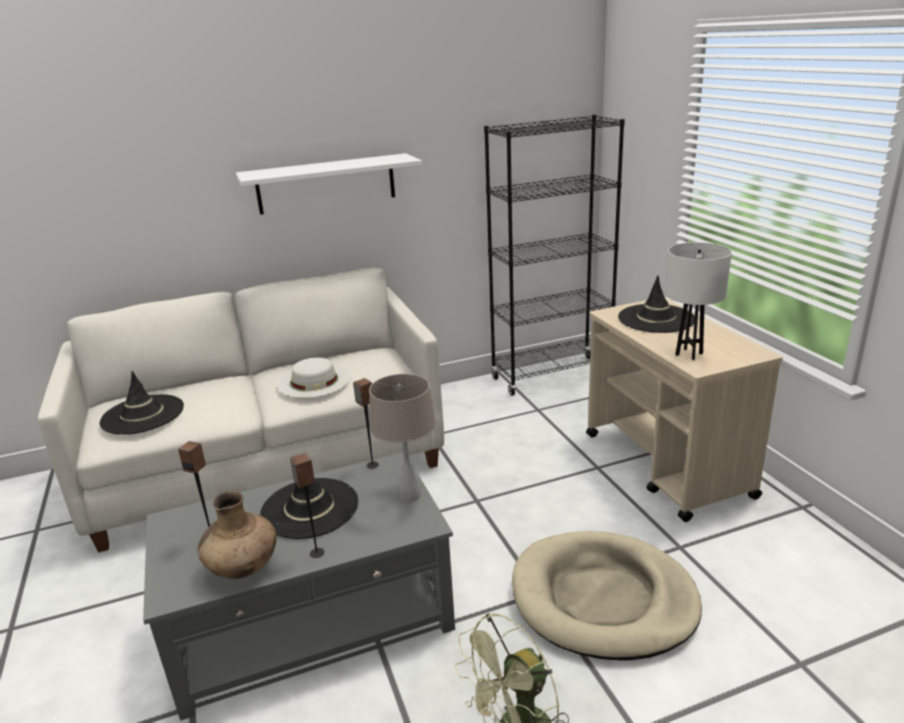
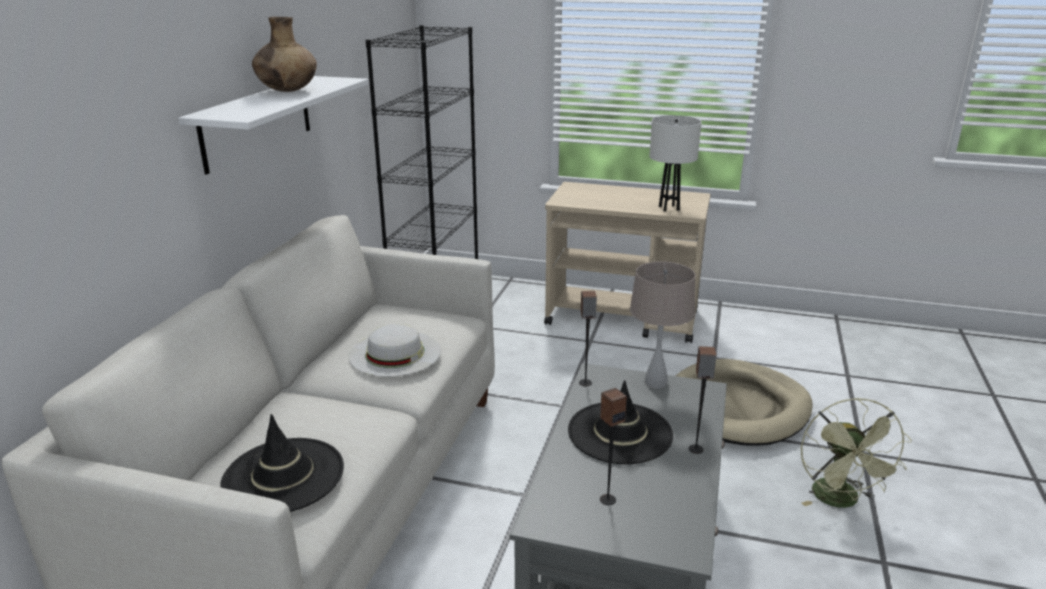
camera: 55 degrees left, 0 degrees up
(243, 567) = (680, 494): brown vase -> brown vase (287, 91)
(656, 319) = (598, 195): black hat -> none

